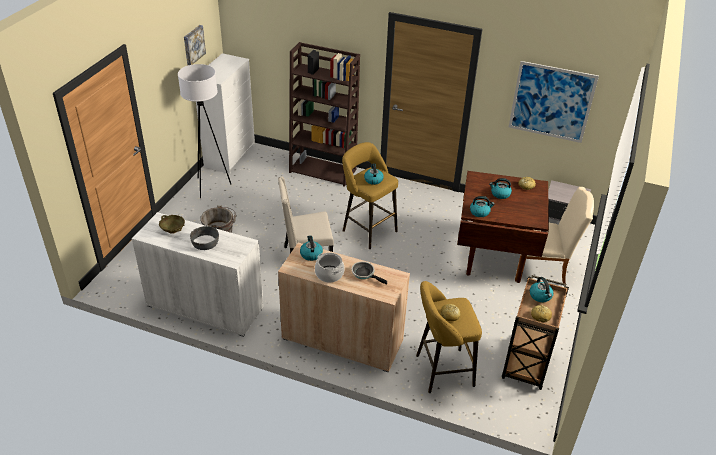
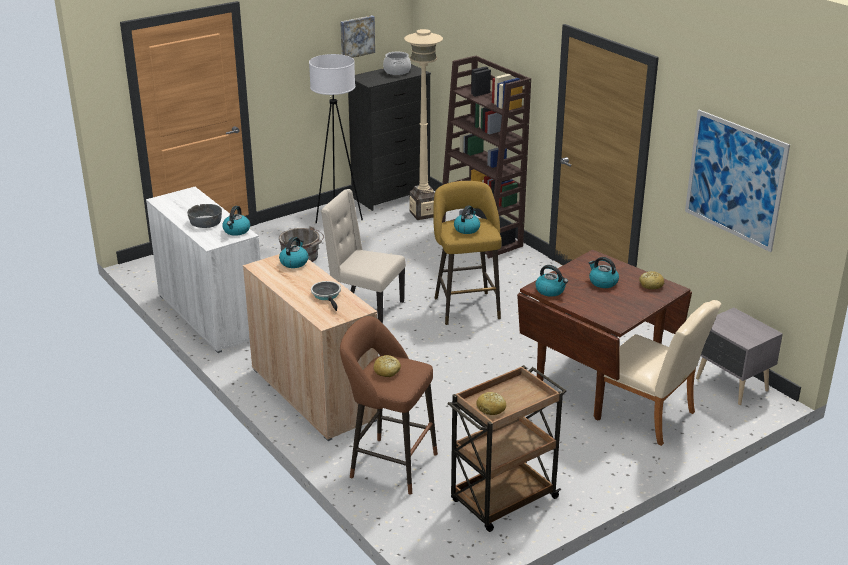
camera: 35 degrees right, 10 degrees down
(173, 230) = (189, 204): beige bowl -> none
(230, 156) = (391, 195): white dresser -> black dresser
(267, 164) = (423, 213): none -> beige floor lamp
(329, 274) = (289, 284): cooking pot -> cooking pot (397, 71)
(441, 371) = (389, 464): yellow stool -> brown stool
(540, 296) = (519, 391): kettle -> kettle (236, 231)

